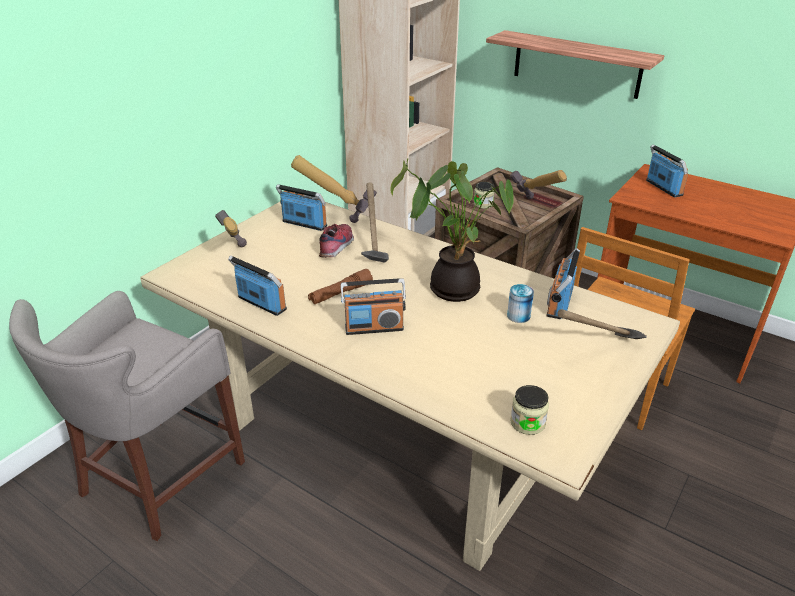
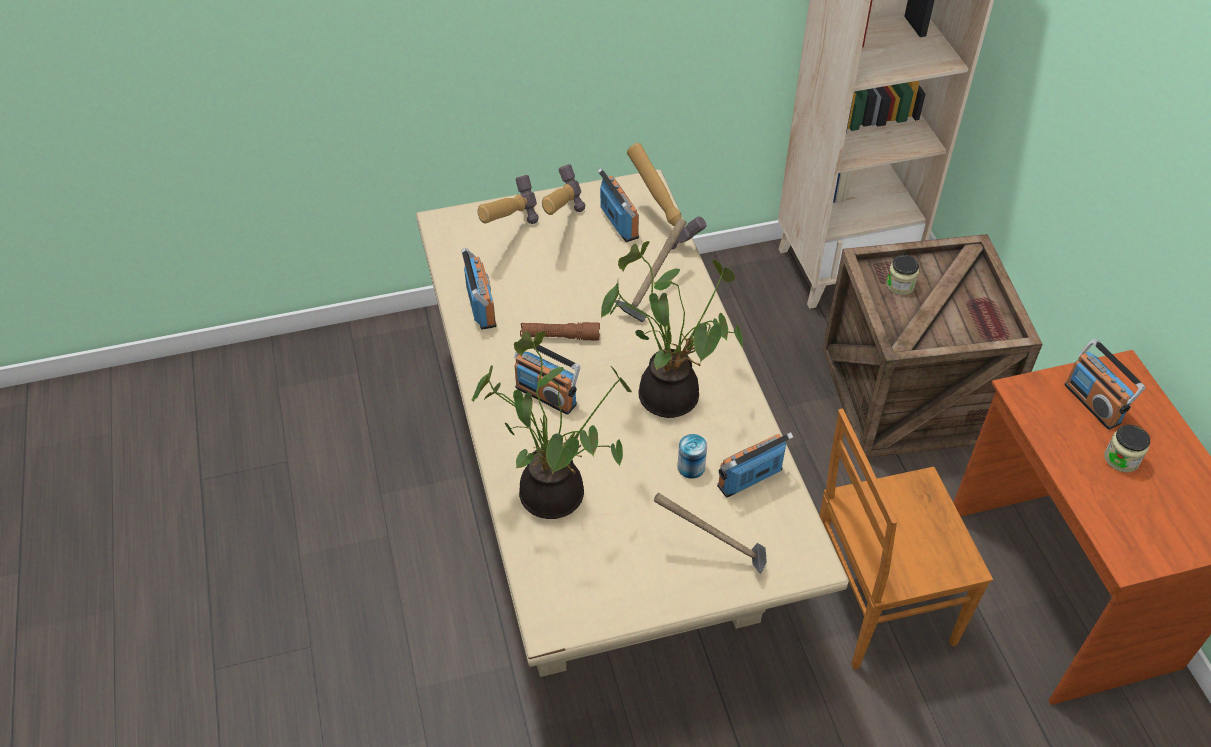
camera: 40 degrees right, 15 degrees up
(157, 479) = (369, 409): grey stool -> none
(337, 246) = (619, 273): shoe -> none
(455, 376) = (556, 491): none -> potted plant
(527, 423) = (560, 576): jar -> jar (1121, 459)
(533, 208) = (956, 325): hammer -> hammer (560, 226)
(576, 64) = (1108, 160): shelf -> none
(663, 188) = (1093, 403): radio -> radio turned 135 degrees clockwise

